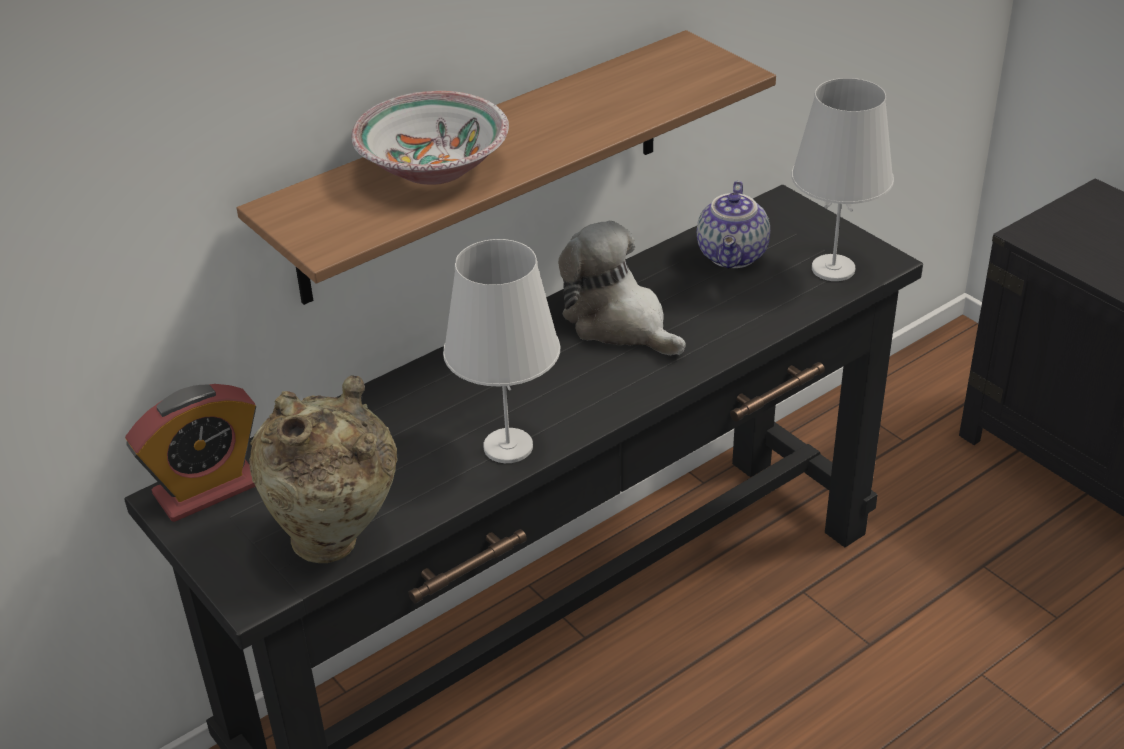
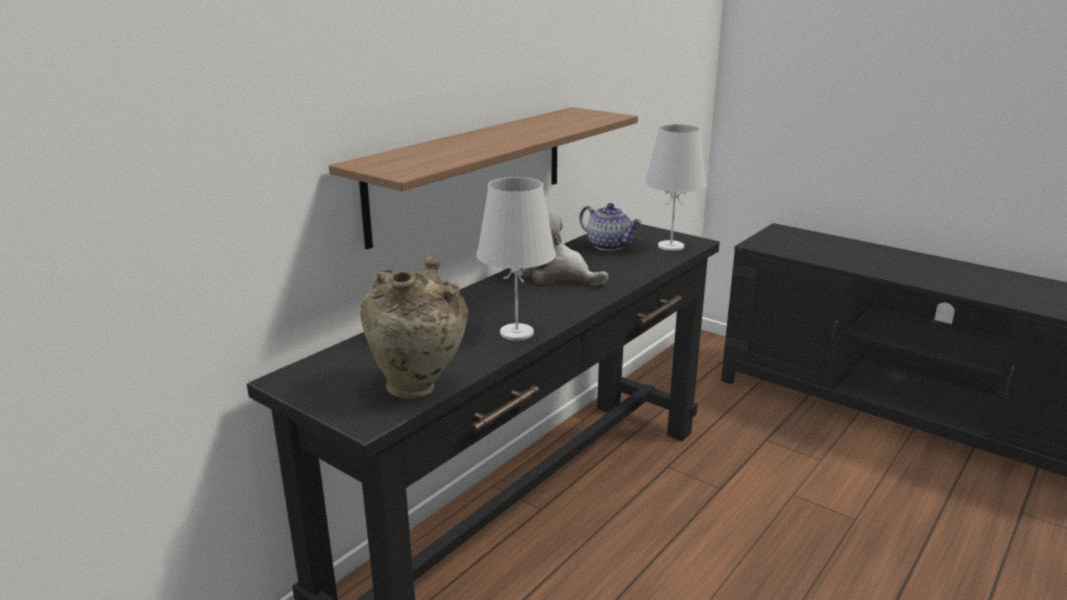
camera: 15 degrees left, 15 degrees down
(207, 489) = (310, 372): alarm clock -> none
(432, 168) = (454, 147): bowl -> none
(734, 256) = (609, 245): teapot -> teapot turned 45 degrees counterclockwise

